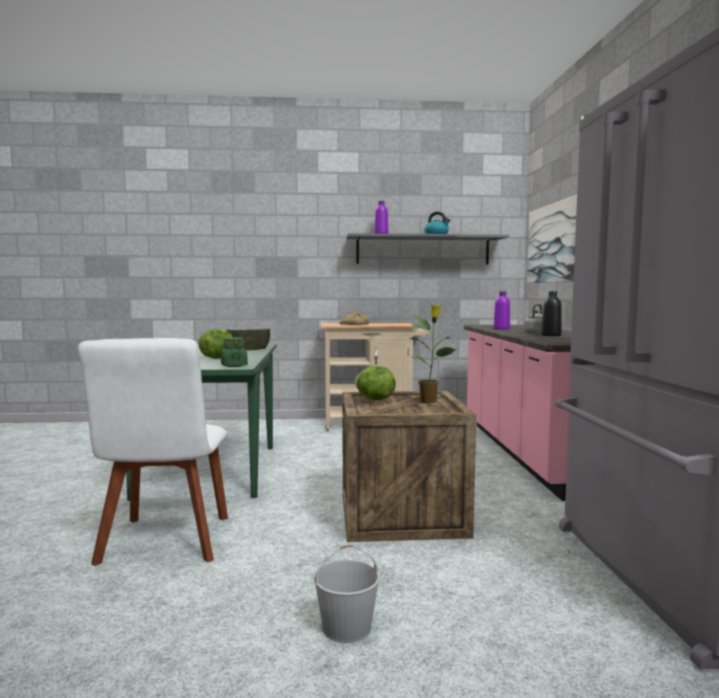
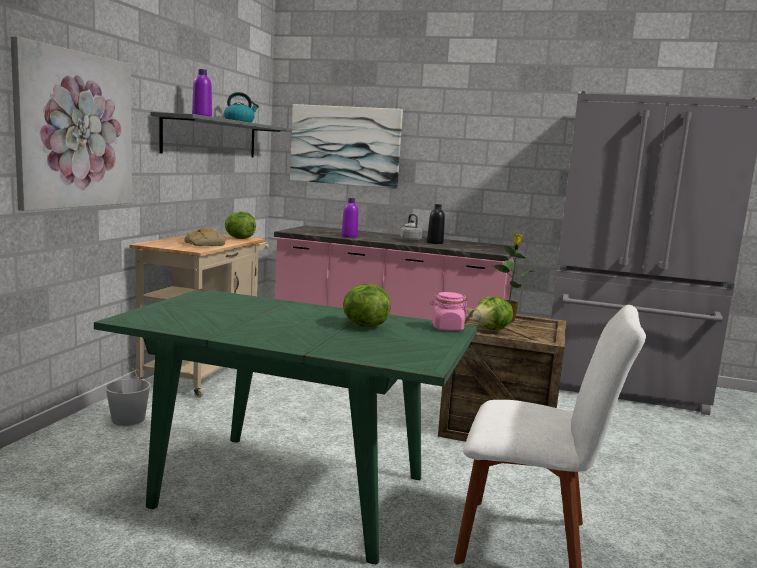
camera: 70 degrees left, 5 degrees up
(234, 366) = (447, 328): green jar -> pink jar
(248, 349) = (267, 305): bowl -> none
(278, 252) = (75, 130): none -> picture
(346, 627) = (687, 485): white bucket -> white bucket (128, 419)
(398, 324) = (239, 238): none -> lettuce

